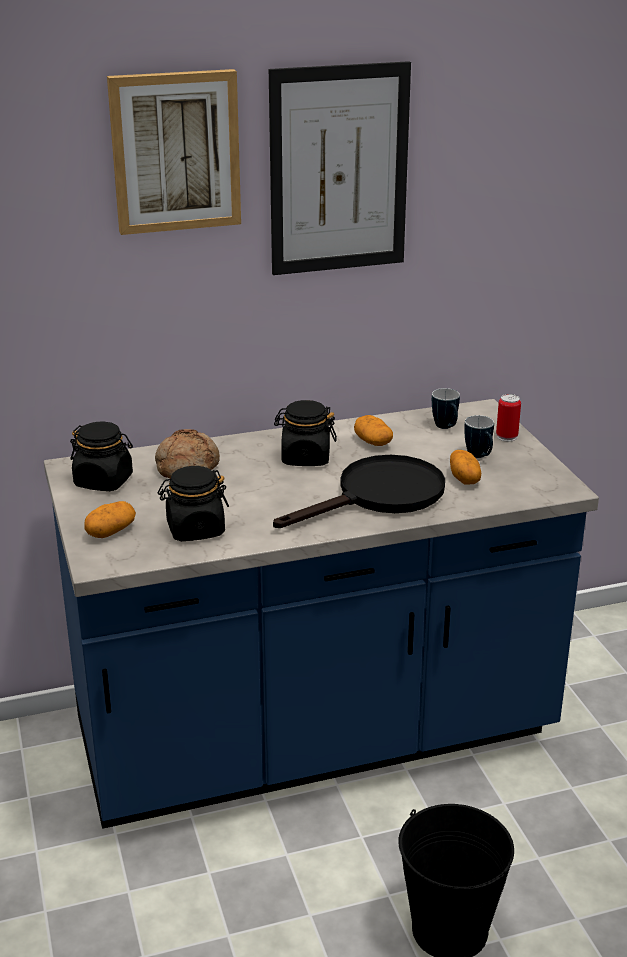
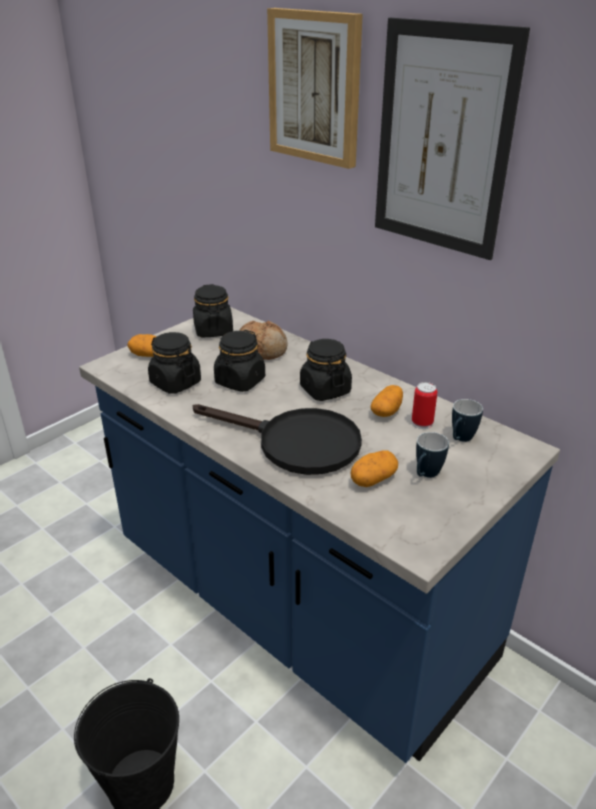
camera: 60 degrees right, 5 degrees up
(237, 494) = (240, 381): none -> black jar
(506, 436) = (487, 480): can -> can (422, 423)

